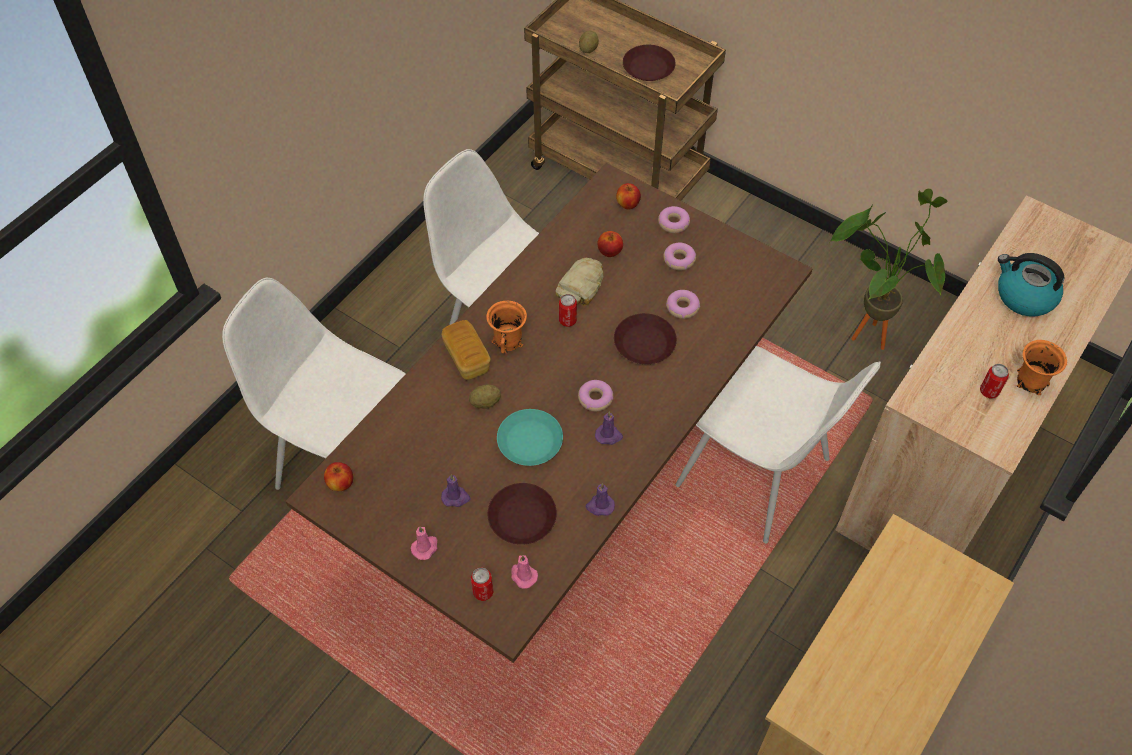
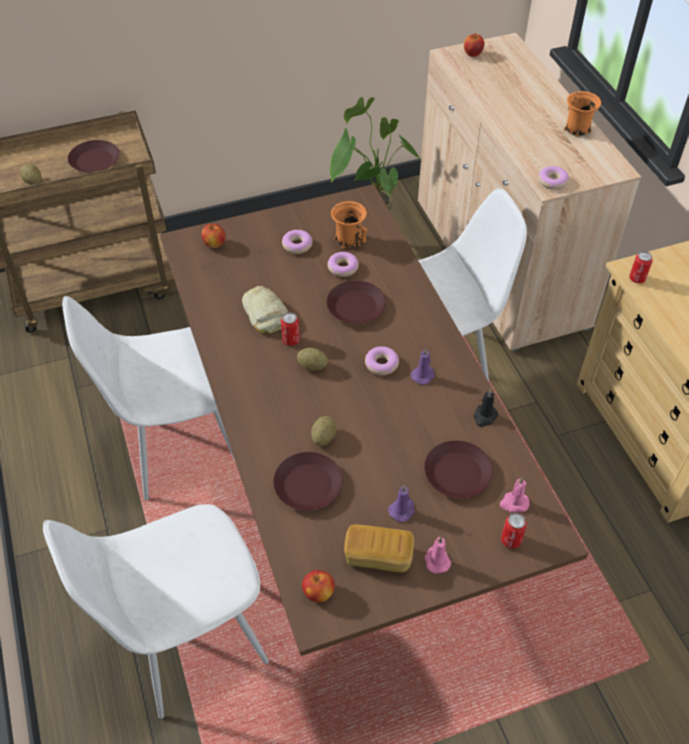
camera: 55 degrees left, 5 degrees down
(430, 420) = (308, 486): none -> brown plate
(467, 358) = (266, 426): bread -> bread (378, 556)
(508, 340) = (274, 388): orange mug -> orange mug (349, 239)
(529, 441) = (387, 428): turquoise plate -> none
(552, 351) = (312, 366): none -> potato
(599, 506) = (484, 416): purple candle -> black candle
(609, 252) = (249, 279): apple -> apple (472, 54)
(673, 223) = (260, 229): donut -> donut (552, 181)
(989, 391) = (570, 150): can -> can (637, 278)
(1024, 296) = (508, 95): kettle -> none

